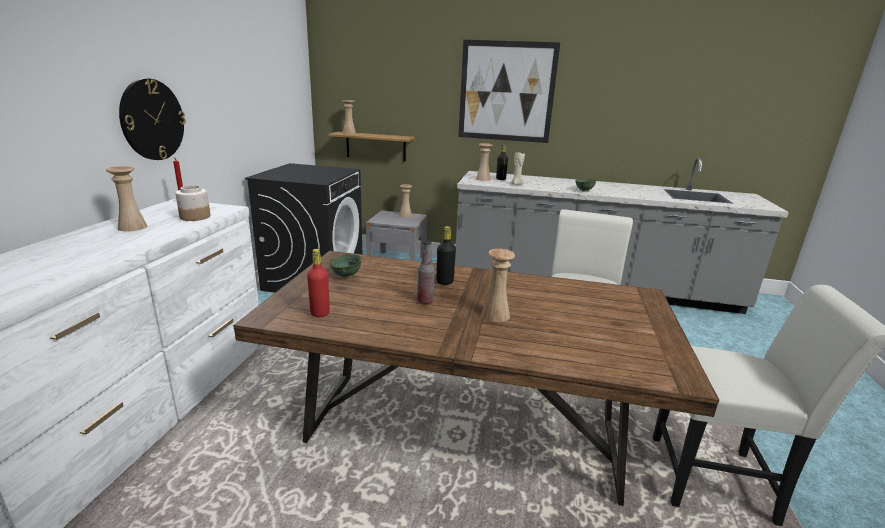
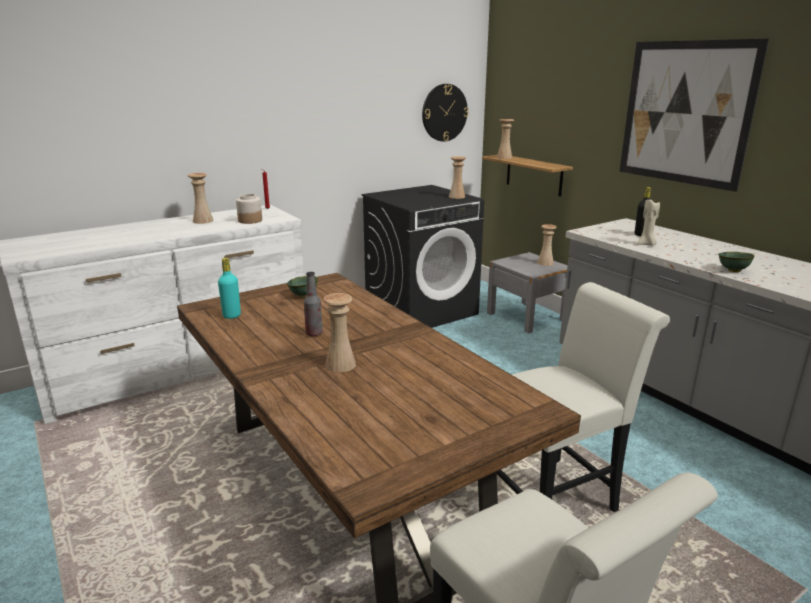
camera: 45 degrees right, 0 degrees up
(152, 120) = (260, 136): wall clock -> wall clock (444, 112)
(320, 313) = (232, 316): red bottle -> turquoise bottle
(445, 282) = (364, 324): black bottle -> none
(483, 179) = (615, 231): beige vase -> beige vase (457, 196)

